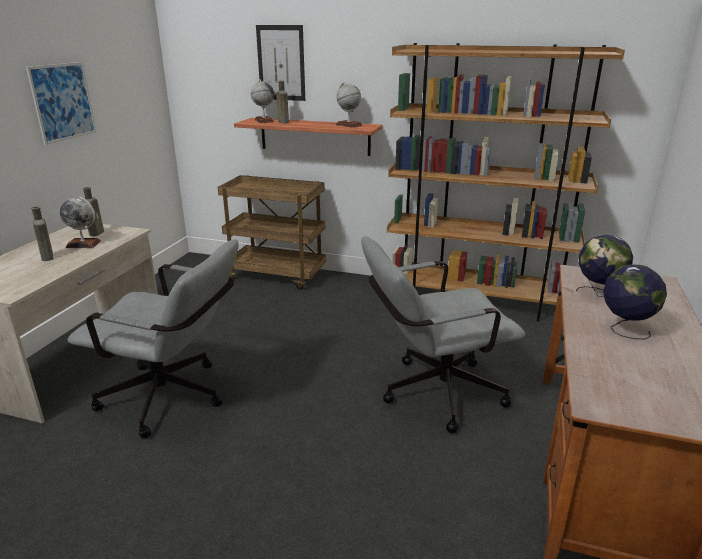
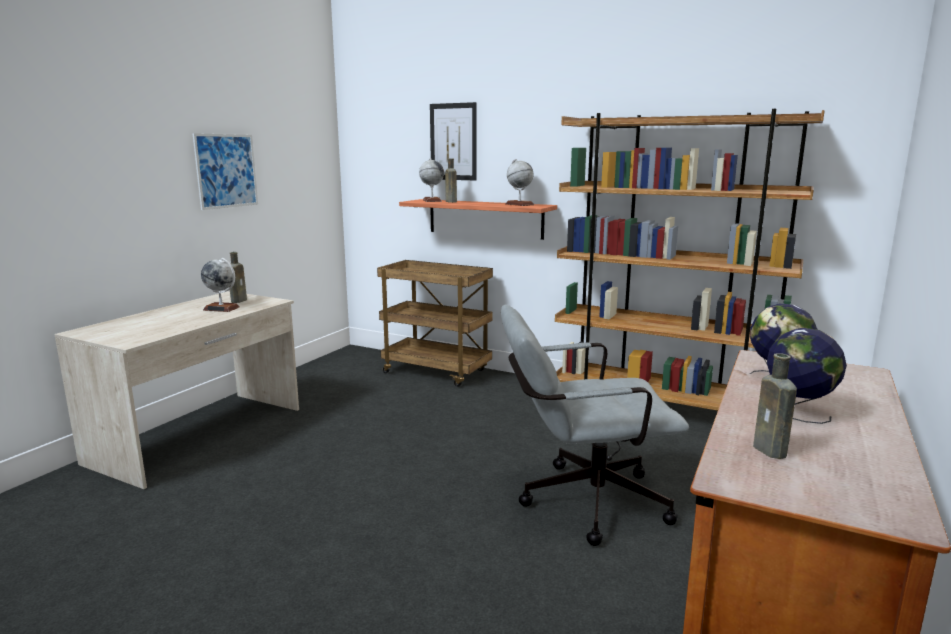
camera: 10 degrees right, 10 degrees down
(47, 258) = (181, 317): brown bottle -> brown bottle (771, 451)
(173, 399) = (285, 479): grey office chair -> none

